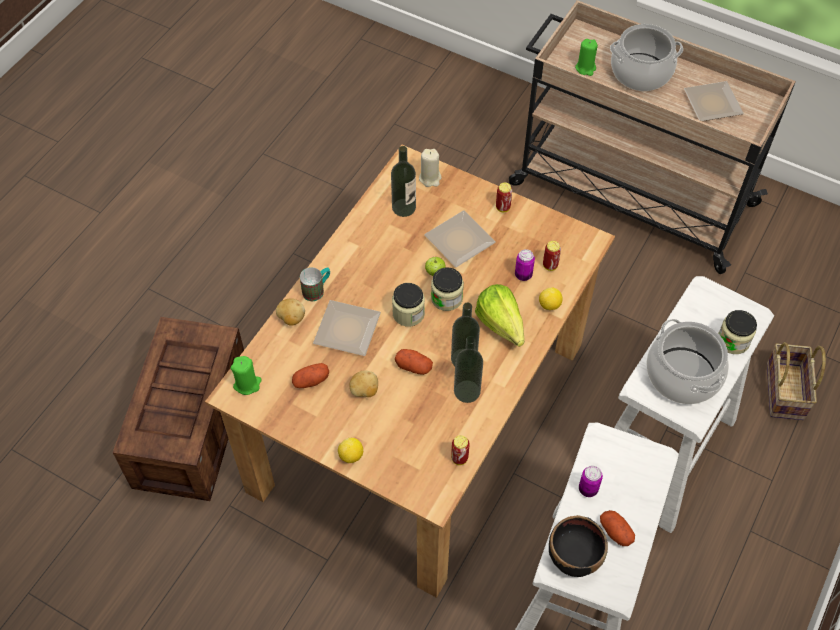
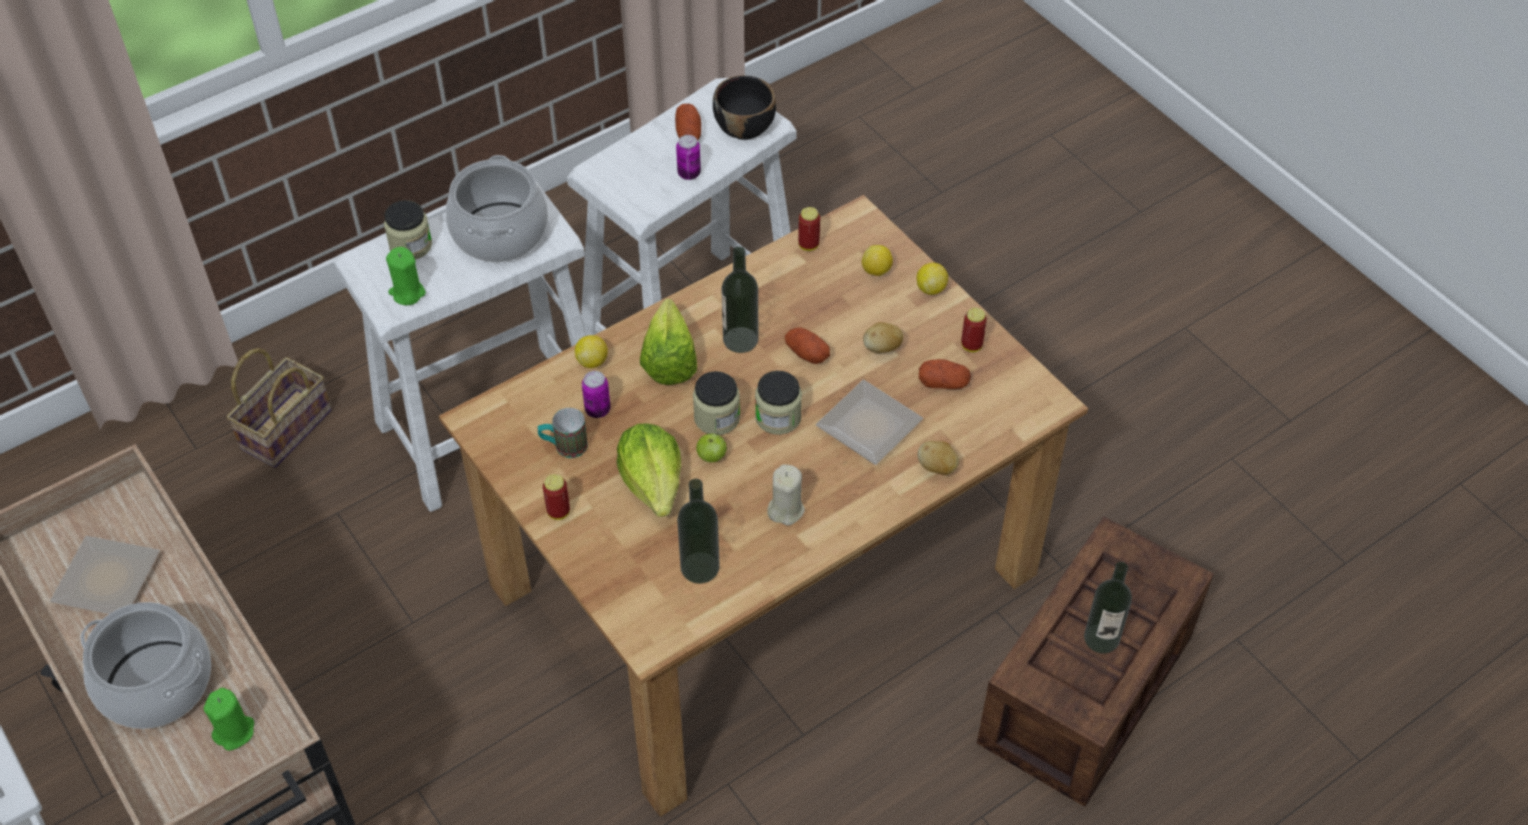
camera: 155 degrees left, 5 degrees down
(247, 384) = (1026, 407): green candle -> green candle (407, 293)
(317, 290) = (885, 493): mug -> mug (564, 446)
(398, 455) = (876, 271): none -> lemon
(430, 178) = (633, 600): beige candle -> beige candle (785, 509)
(459, 243) = (653, 484): plate -> lettuce
(467, 391) = (758, 305): bottle -> bottle (1101, 638)
(550, 265) = (554, 408): can -> can (971, 345)

